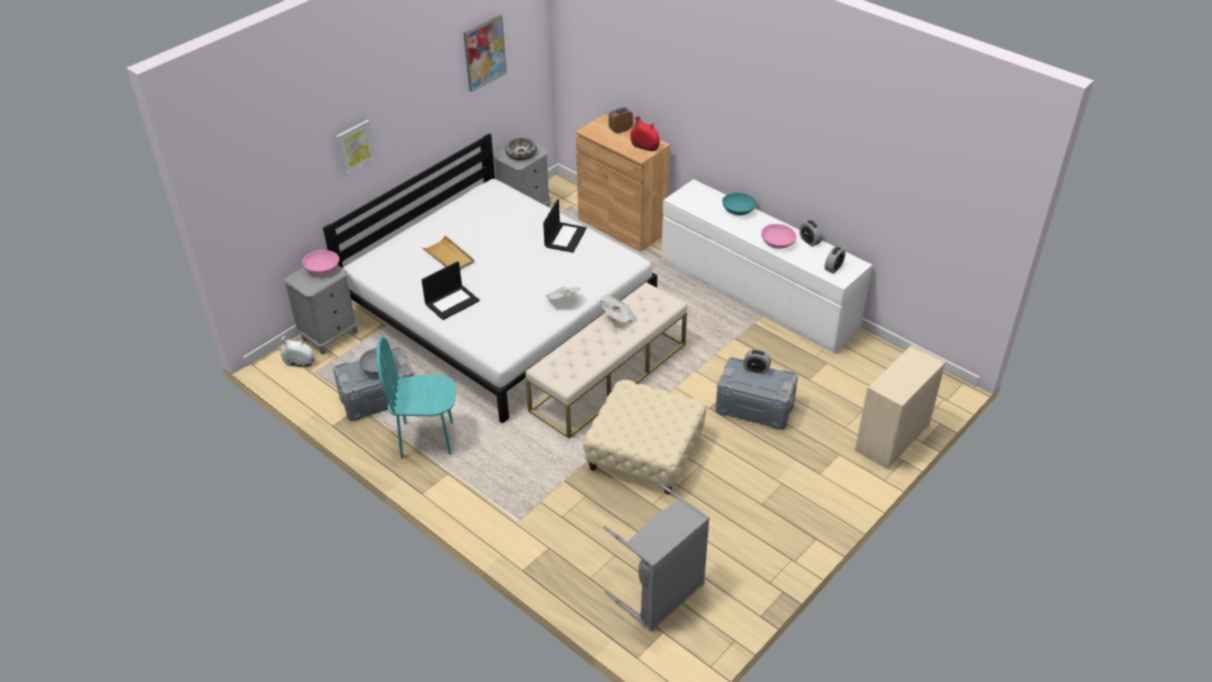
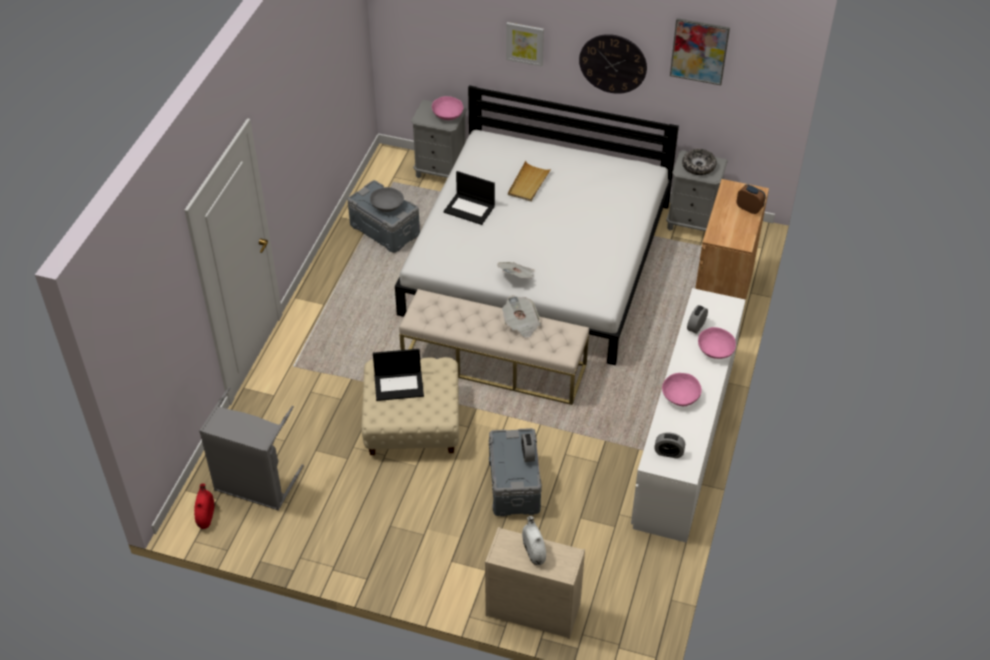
camera: 65 degrees right, 5 degrees up
(299, 363) = (398, 169): white vase -> white vase (533, 551)
(427, 113) = (613, 63): none -> wall clock
(427, 439) = (354, 277): turquoise chair -> none
(565, 237) = (608, 246): laptop -> laptop (399, 385)
(644, 147) = (732, 235): red vase -> red vase (206, 516)
(738, 210) = (715, 350): turquoise bowl -> pink bowl
(809, 241) = (702, 421): alarm clock -> alarm clock (696, 326)

